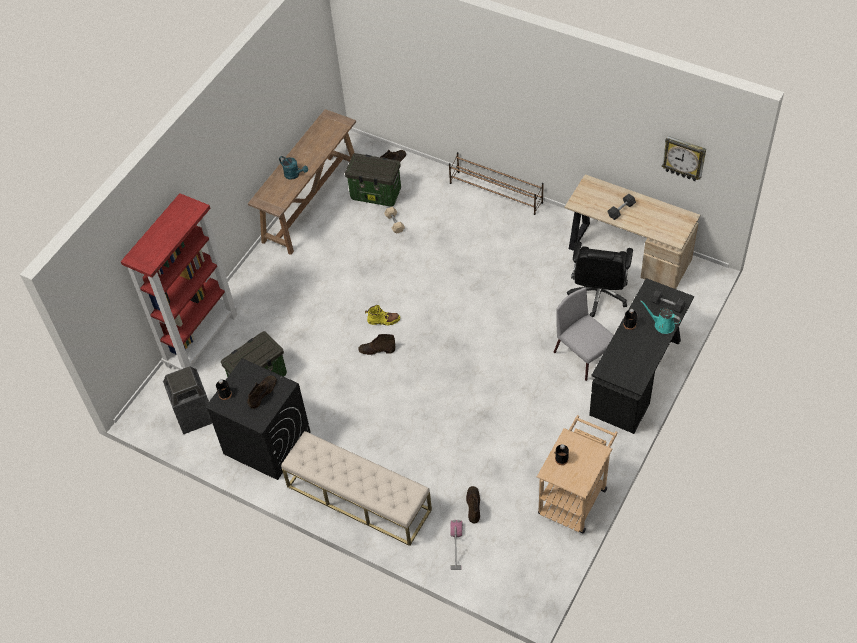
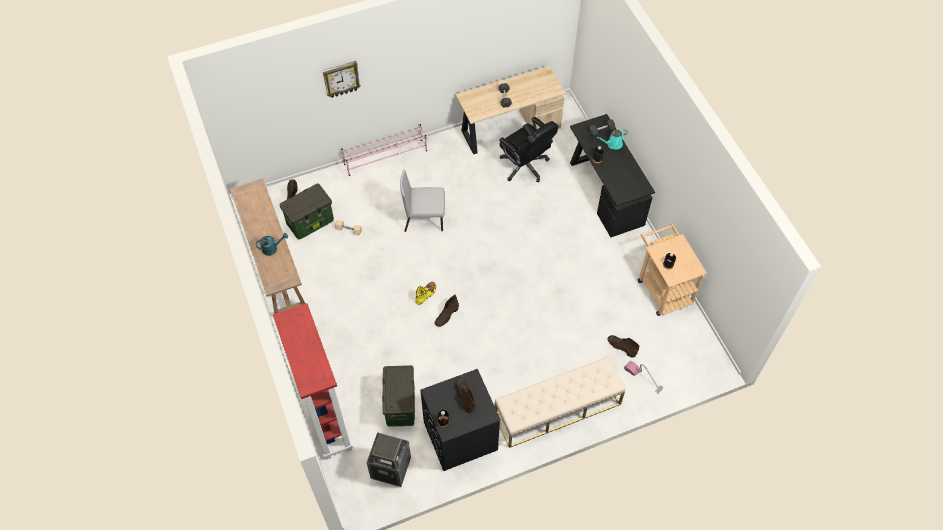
camera: 55 degrees left, 5 degrees up
(496, 193) = (386, 157): brown shoe rack -> pink shoe rack
(583, 357) = (564, 208): grey chair -> grey chair (424, 219)
(684, 158) = (531, 31): wall clock -> wall clock (341, 79)

